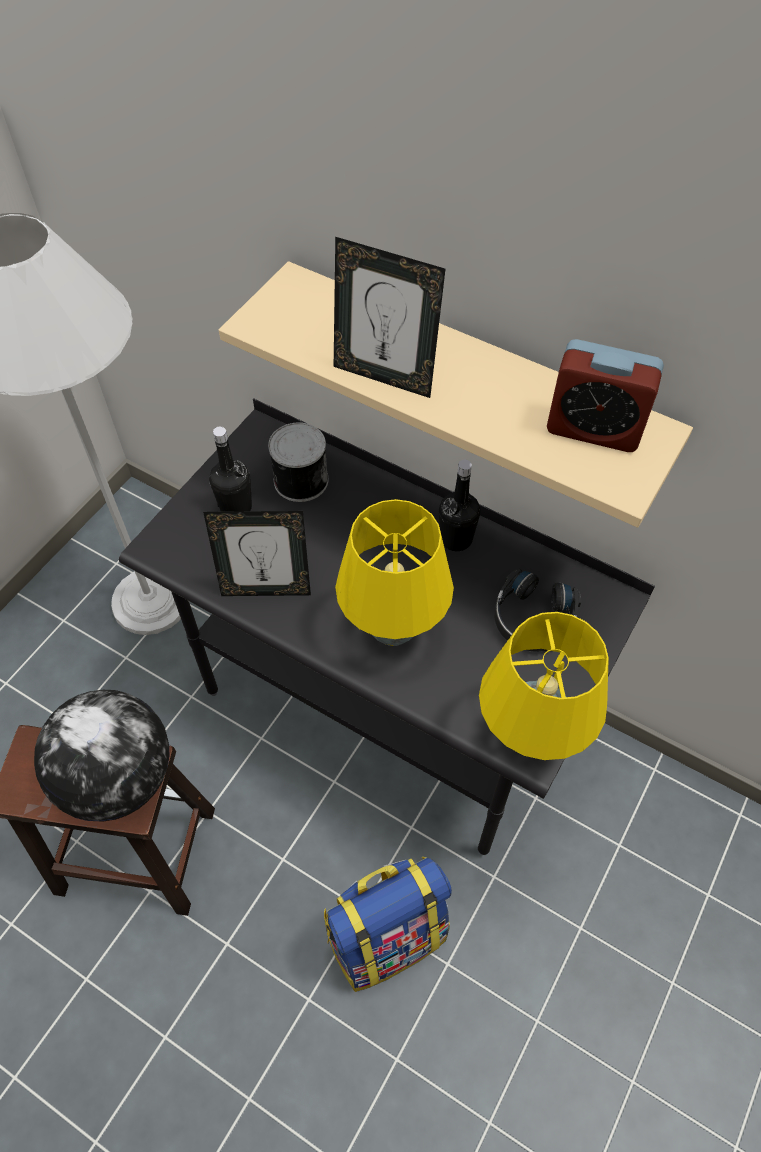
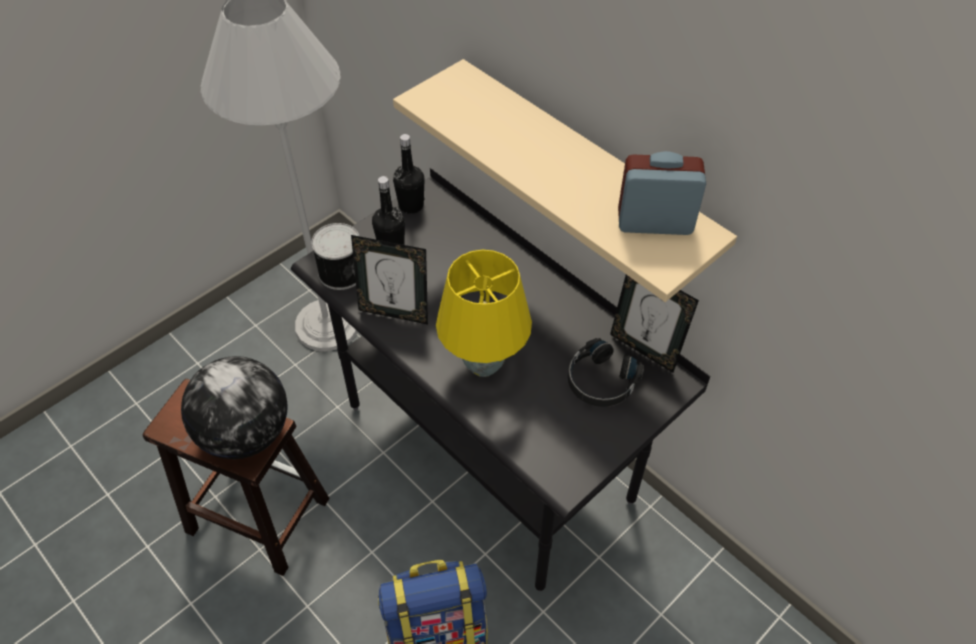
camera: 15 degrees right, 5 degrees down
(299, 480) = (447, 236): can -> can (340, 271)
(384, 376) = (505, 154): picture frame -> picture frame (644, 349)
(456, 539) = (558, 306): black bottle -> black bottle (411, 205)
(529, 738) = (566, 471): yellow table lamp -> none
(593, 429) = (654, 222): alarm clock -> alarm clock turned 150 degrees clockwise

